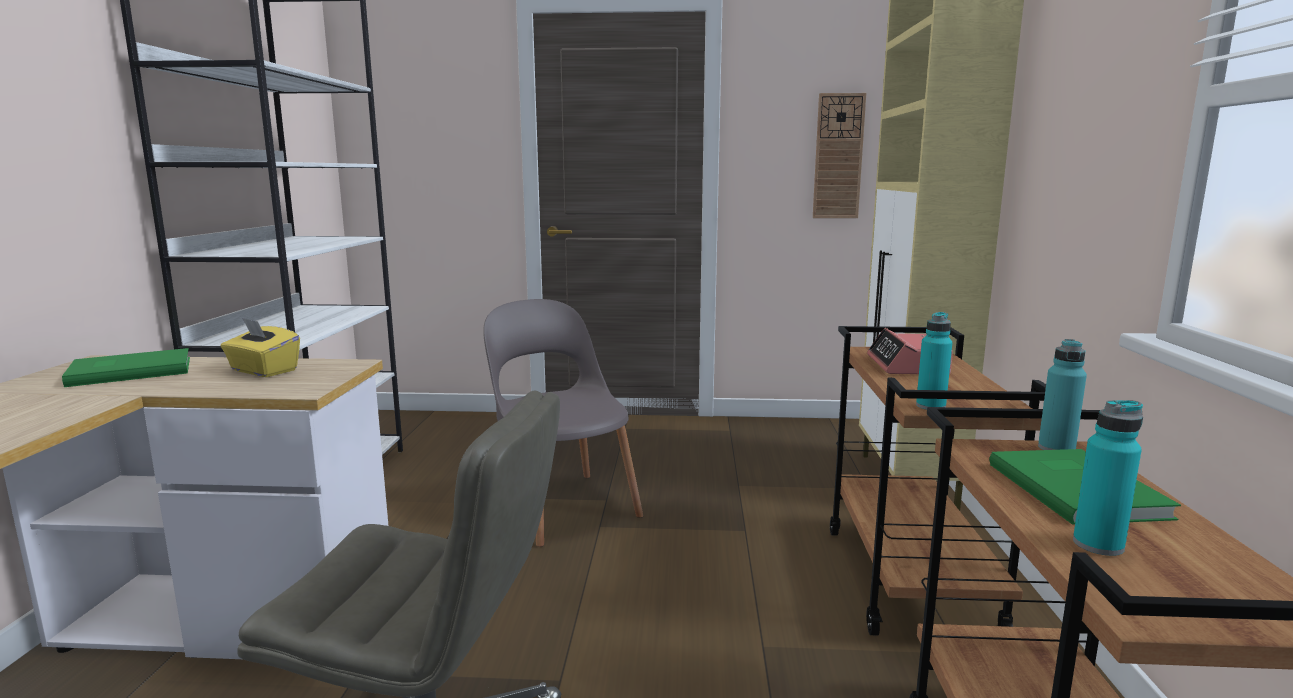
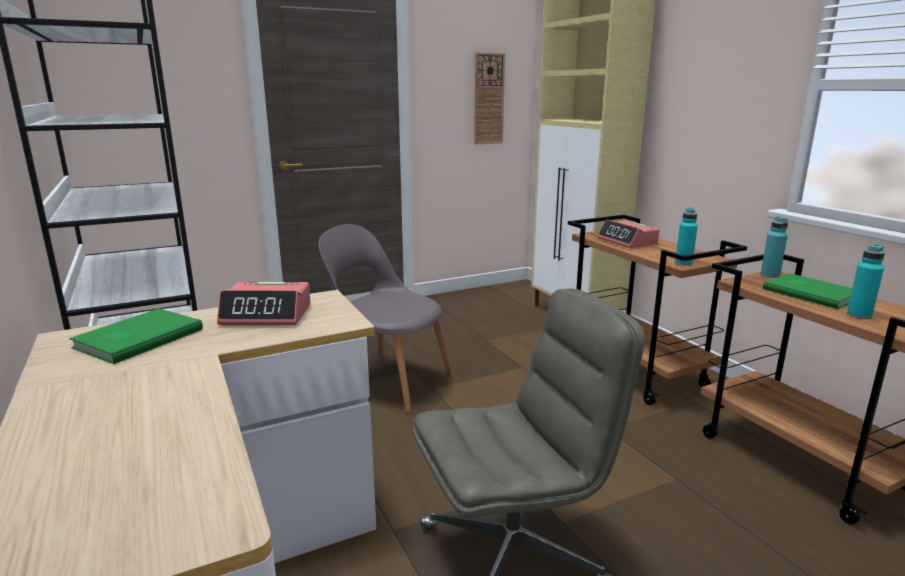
camera: 30 degrees left, 5 degrees up
(263, 371) = (267, 315): yellow tissue box -> alarm clock

